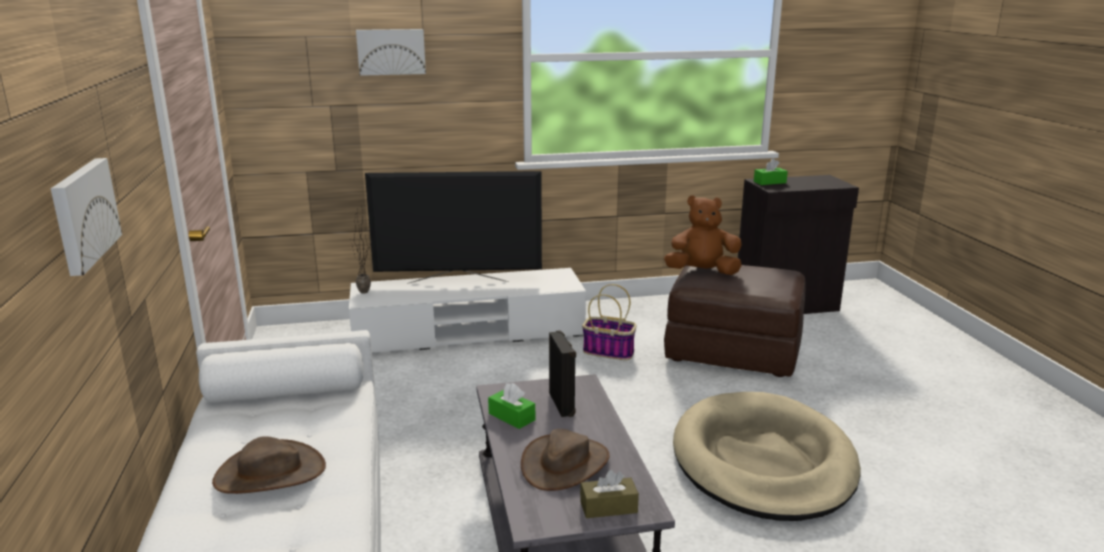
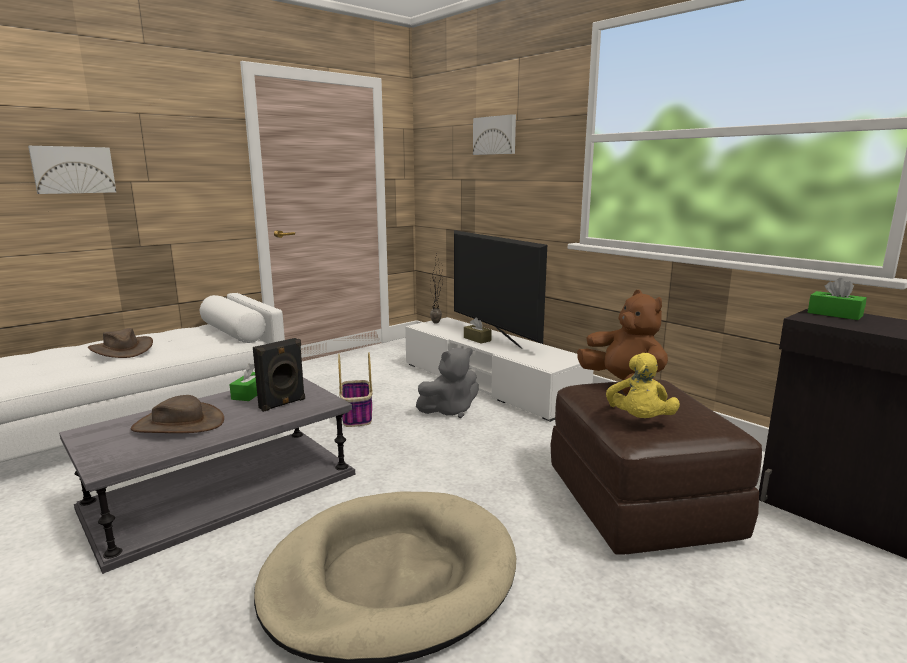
camera: 60 degrees right, 5 degrees down
(509, 368) = (450, 410): none -> grey plush toy
(608, 507) = (108, 453): brown tissue box -> brown tissue box (477, 339)
(609, 351) = (535, 440): basket -> basket (357, 416)
(762, 286) = (639, 420): none -> yellow plush toy

